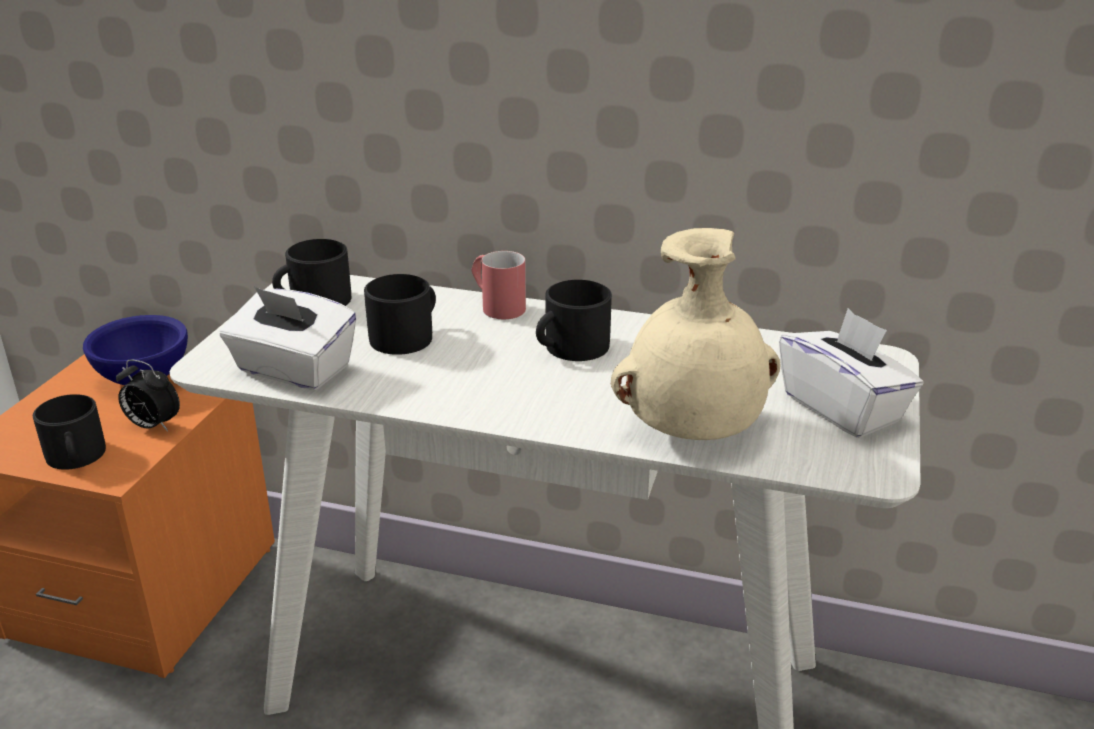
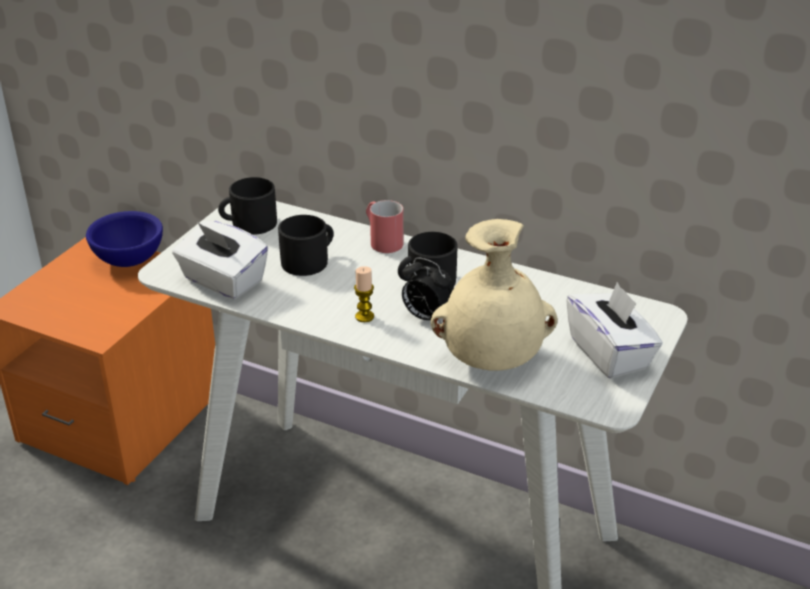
camera: 10 degrees right, 5 degrees up
(76, 457) = (74, 320): black mug -> none
(152, 426) = (130, 300): alarm clock -> alarm clock (426, 317)
(502, 395) = (364, 316): none -> candle

